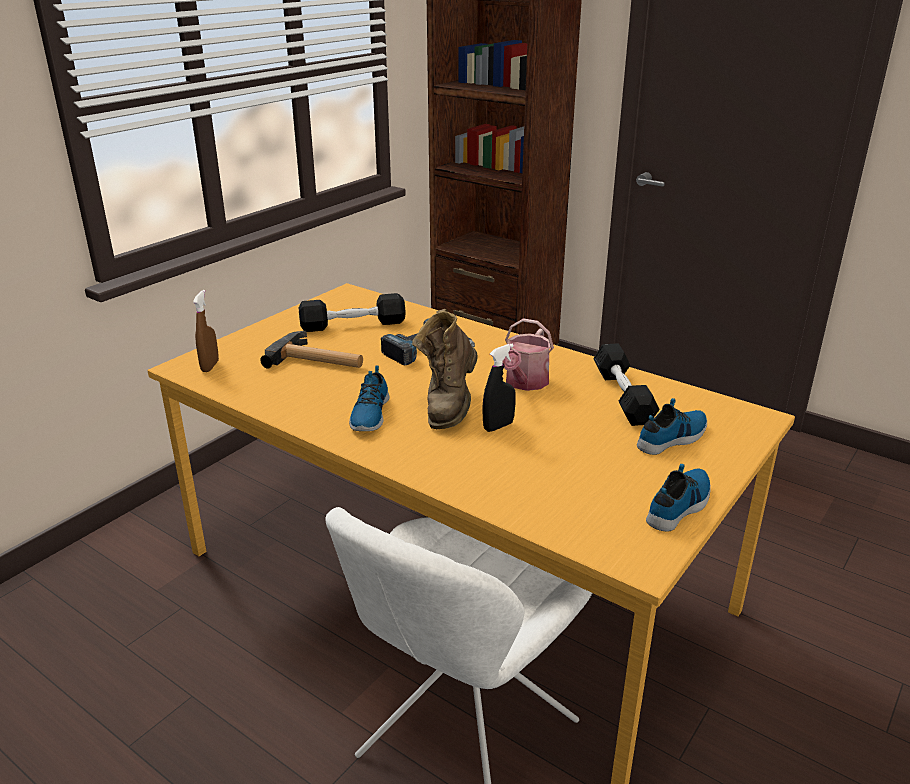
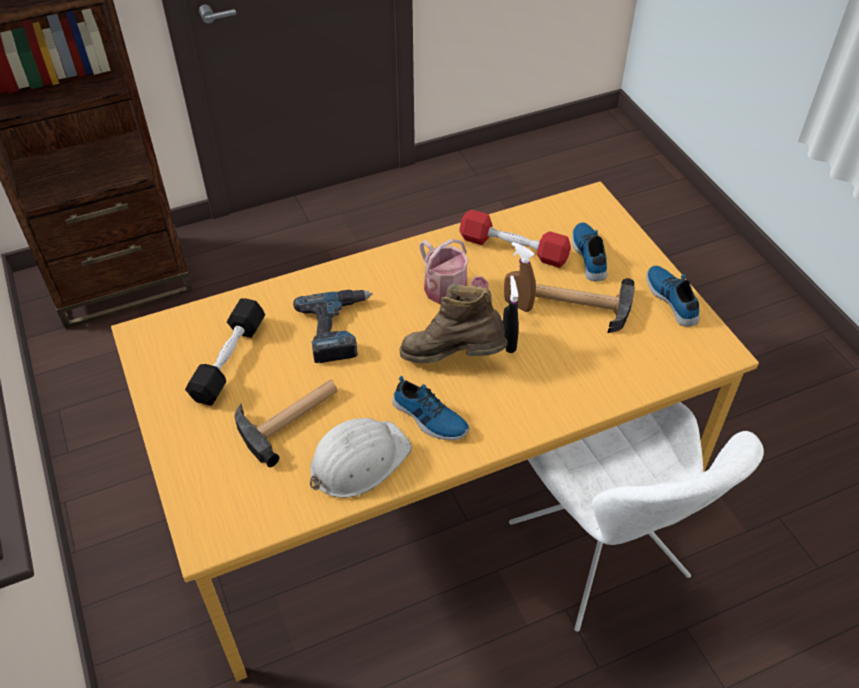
camera: 60 degrees left, 20 degrees up
(210, 366) = (226, 514): brown spray bottle -> brown spray bottle (518, 305)
(297, 398) = (358, 460): none -> white hard hat
(449, 405) = (453, 358): brown boot -> brown boot turned 150 degrees clockwise
(597, 451) = (582, 304): none -> hammer
(622, 396) = (513, 248): black dumbbell -> red dumbbell

